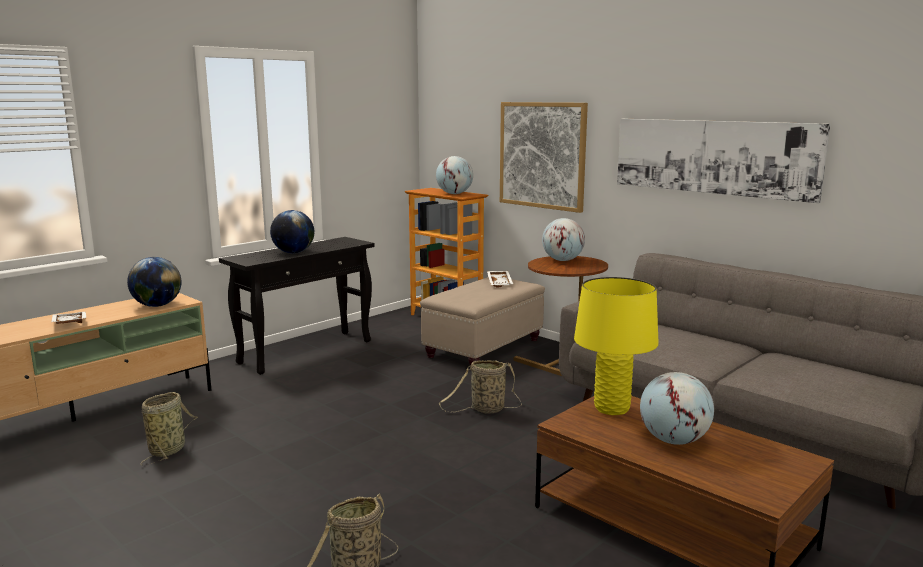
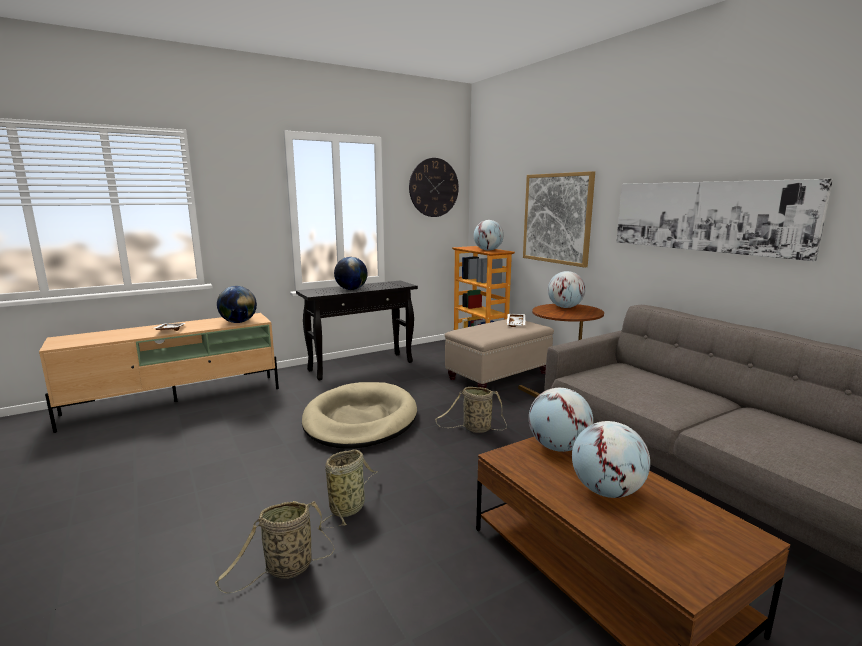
camera: 15 degrees right, 0 degrees up
(169, 449) = (220, 432): basket -> basket (349, 507)
(344, 415) = (360, 420): none -> beige dog bed
(377, 115) = (434, 187): none -> wall clock
(612, 409) = (558, 447): yellow table lamp -> globe

